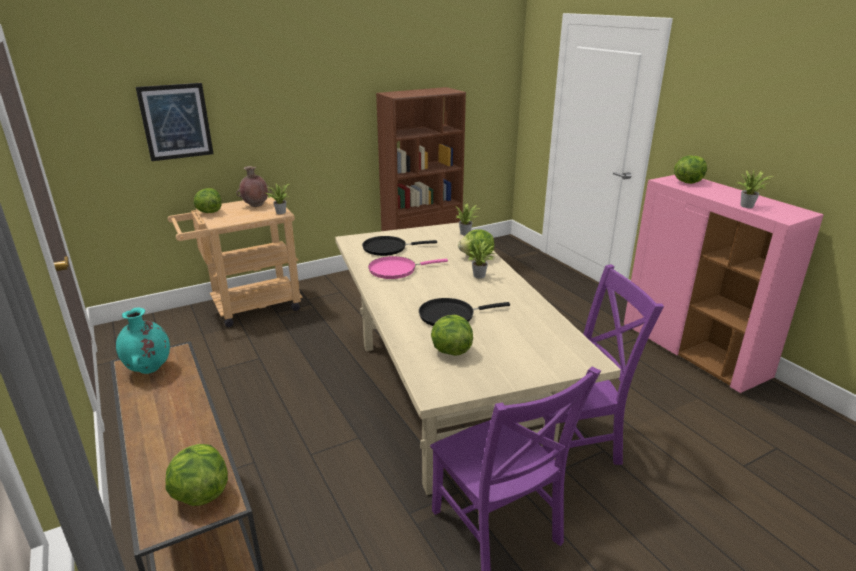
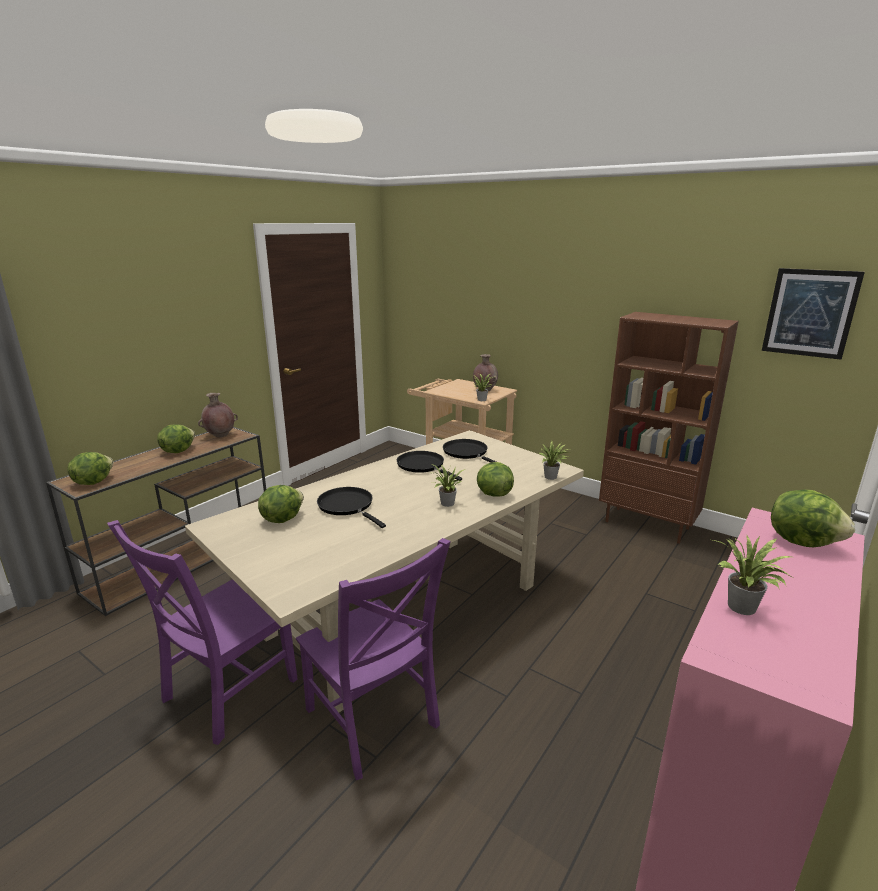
camera: 65 degrees right, 5 degrees down
(149, 370) = (220, 436): turquoise vase -> brown vase
(176, 121) = (457, 306): picture -> picture (810, 313)
(209, 212) = (451, 383): lettuce -> lettuce (177, 451)
(396, 270) = (423, 466): pink frying pan -> black frying pan

